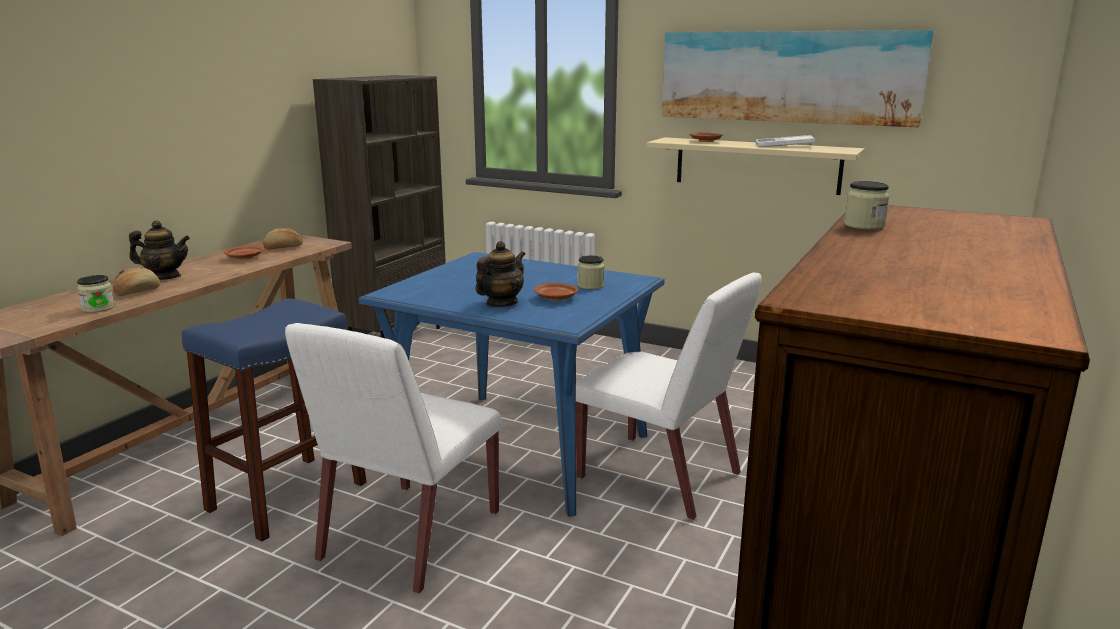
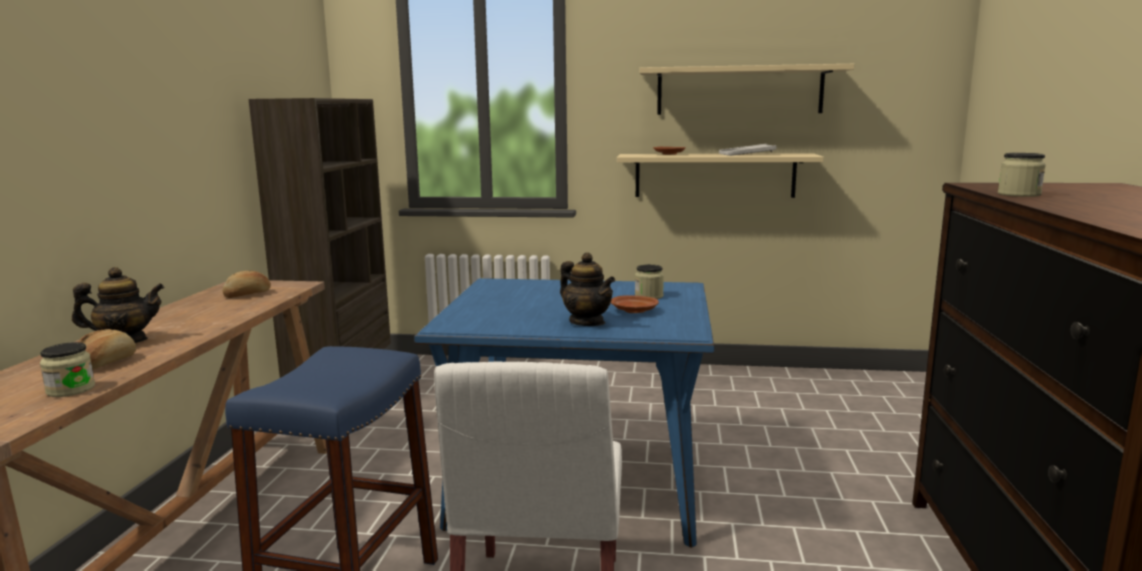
camera: 20 degrees left, 5 degrees down
(245, 258) = (211, 309): brown plate -> none
(501, 303) = (587, 322): teapot -> teapot turned 120 degrees clockwise
(661, 476) = (739, 486): white chair -> none
(786, 76) = (739, 91): picture -> beige shelf

